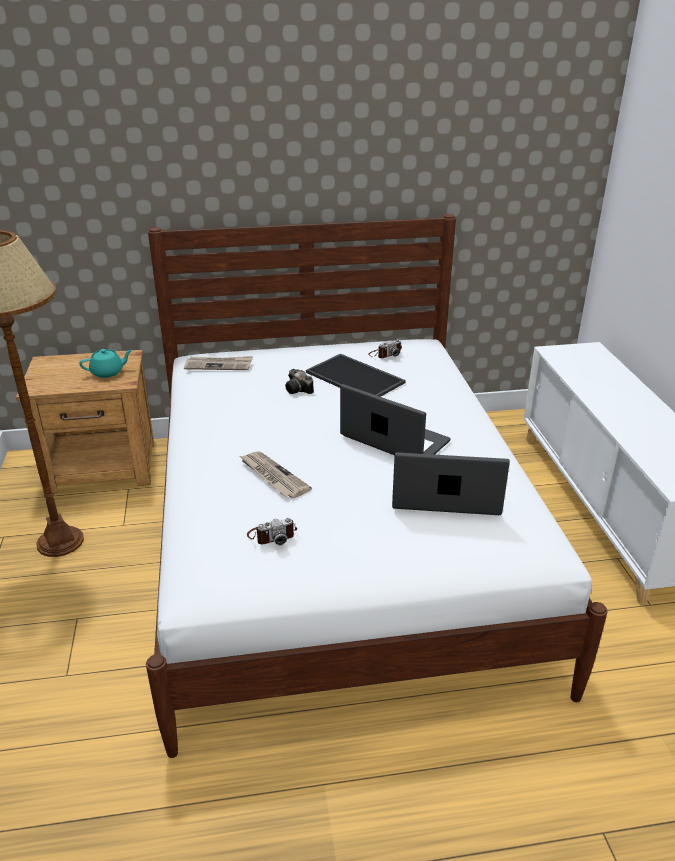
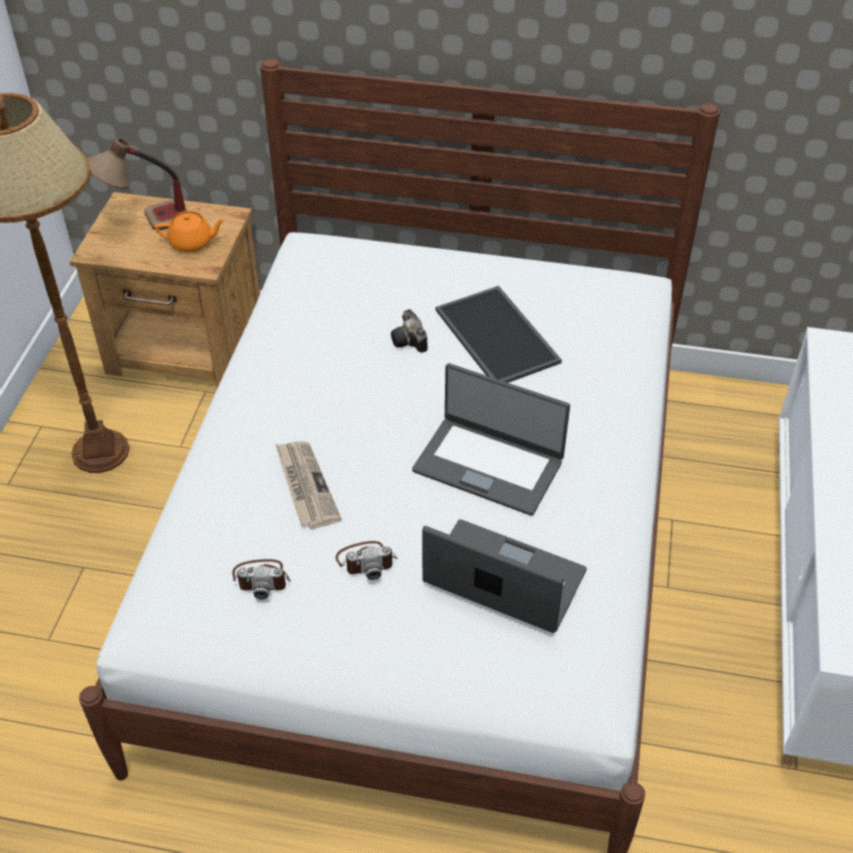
camera: 20 degrees right, 15 degrees up
(65, 368) = (144, 223): none -> table lamp
(108, 372) = (192, 243): turquoise teapot -> orange teapot
(219, 365) = (329, 268): newspaper -> none
(385, 354) = (564, 298): camera -> camera (366, 560)
(394, 439) = (488, 464): laptop -> laptop turned 150 degrees clockwise

